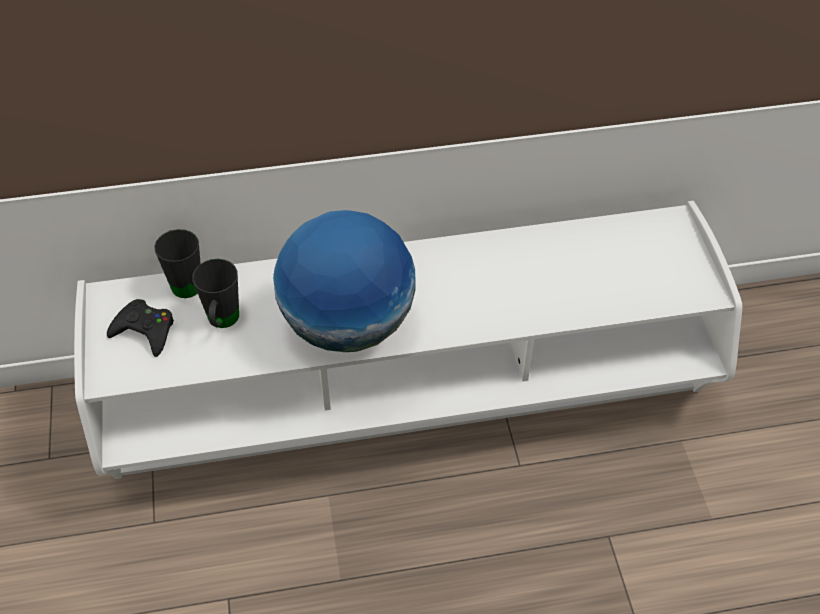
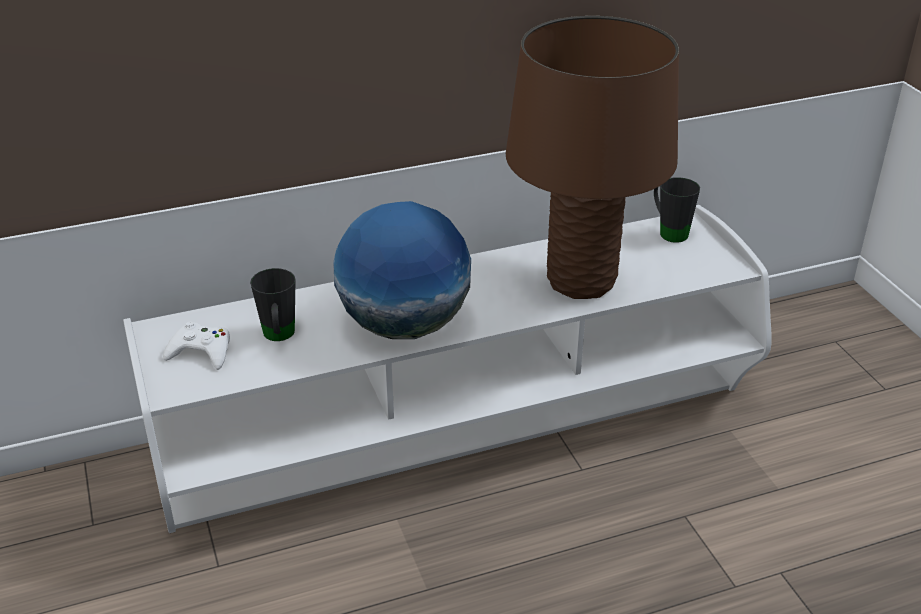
camera: 10 degrees left, 15 degrees down
(145, 331) = (201, 352): black game controller -> white game controller
(184, 280) = (232, 309): black mug -> black mug (668, 231)
(541, 291) = (581, 282): none -> brown table lamp

